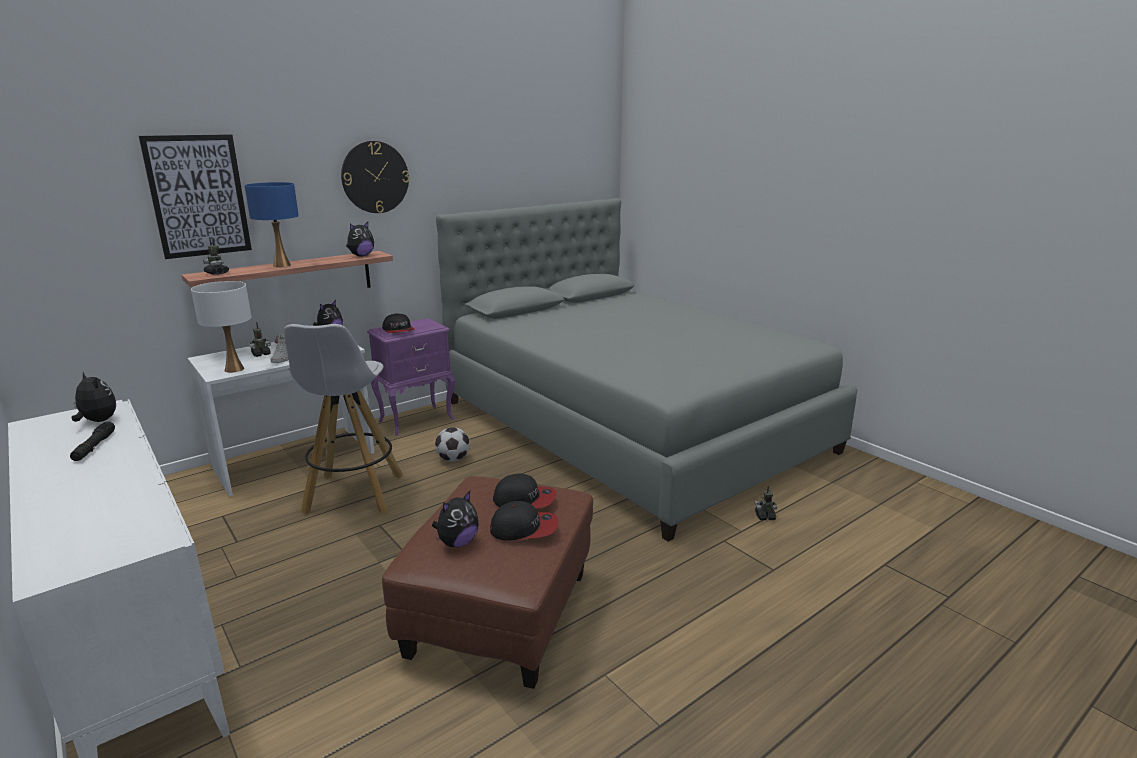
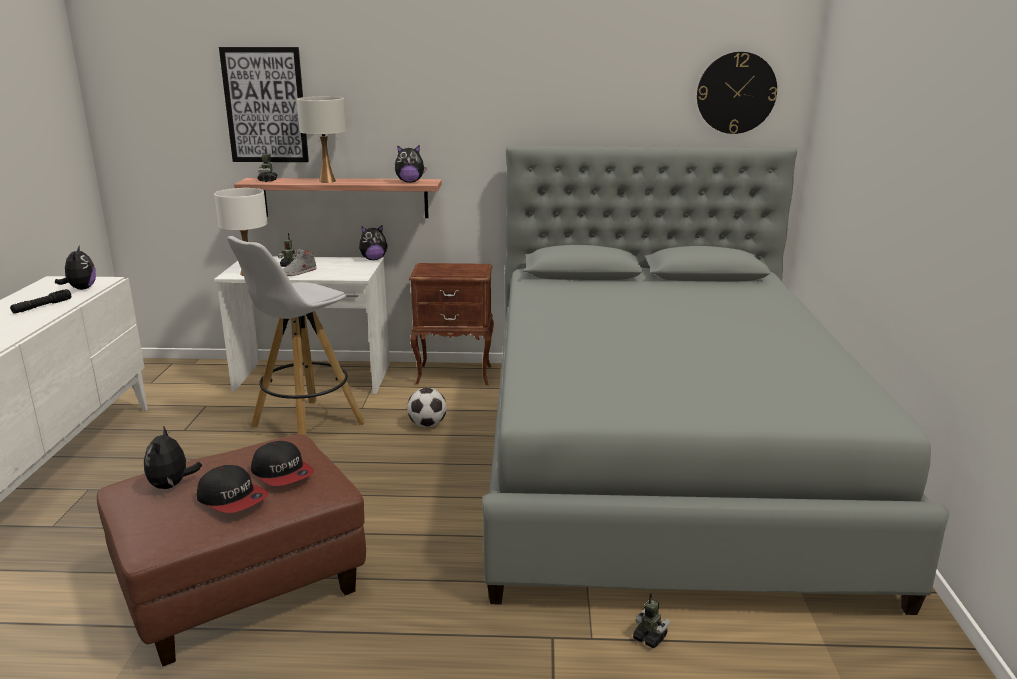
camera: 40 degrees right, 0 degrees up
(281, 265) = (327, 181): blue table lamp -> white table lamp
(375, 177) = (443, 97): wall clock -> wall clock (736, 93)
(398, 330) = (438, 270): cap -> none
(416, 420) = (454, 375): purple nightstand -> brown nightstand
(457, 542) = (172, 485): plush toy -> plush toy turned 90 degrees clockwise

